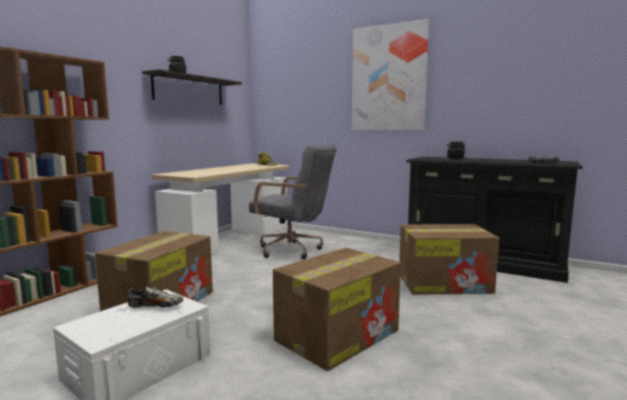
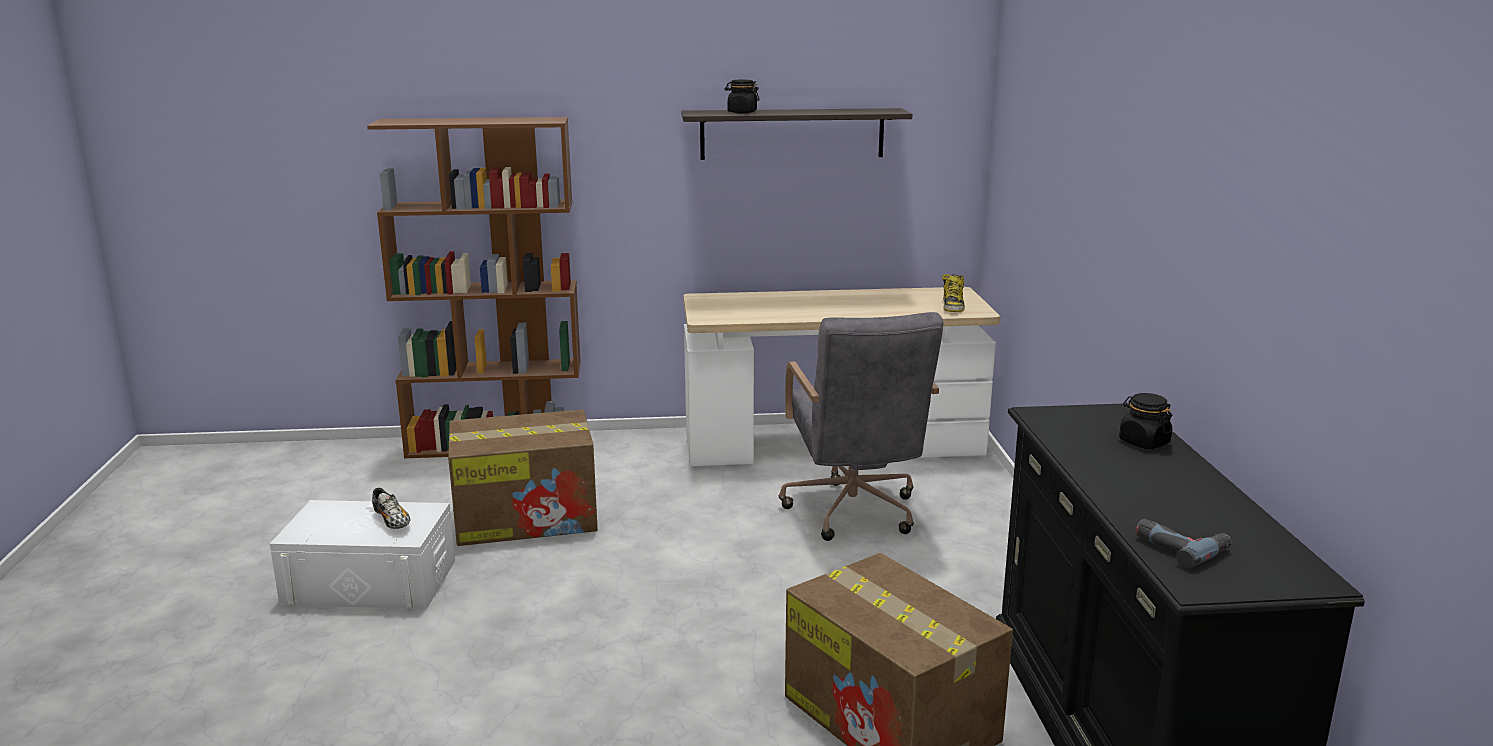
camera: 55 degrees right, 10 degrees up
(338, 334) = (554, 675): cardboard box -> none
(388, 78) = (1131, 165): picture -> none

